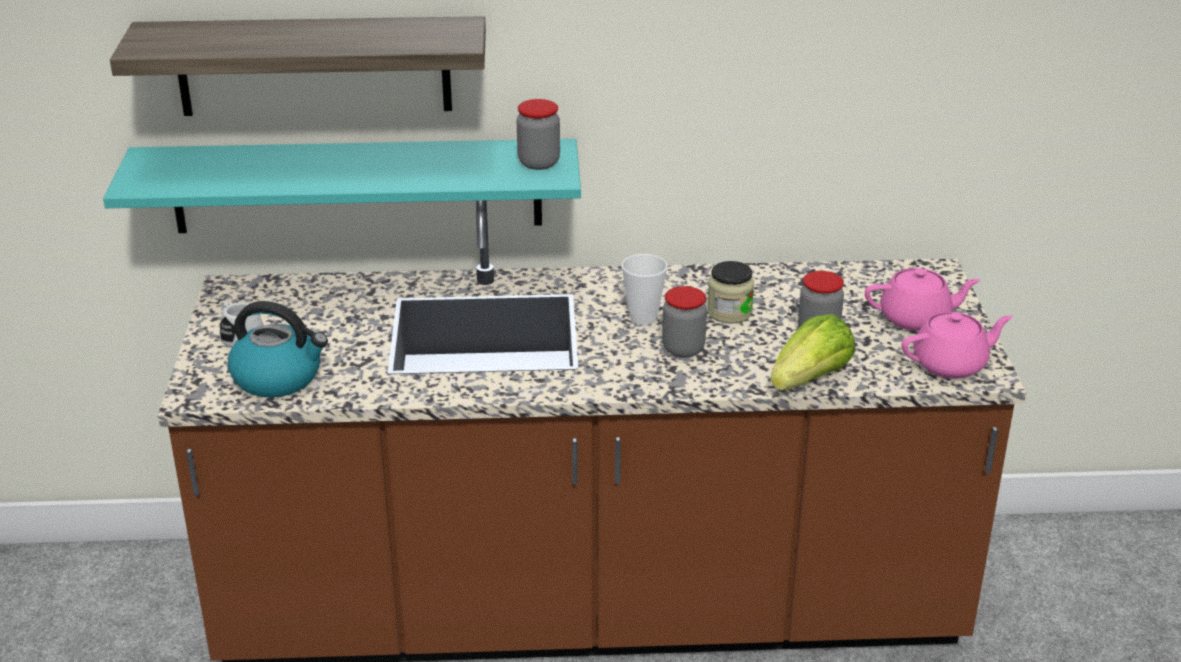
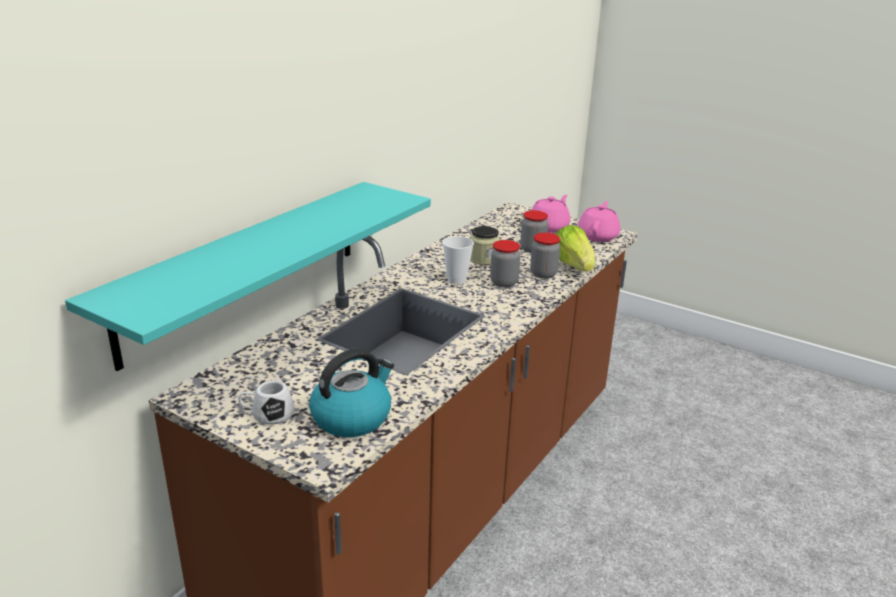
camera: 55 degrees left, 5 degrees down
(314, 66) = (213, 167): shelf -> none
(539, 163) = (379, 196): jar -> jar (543, 274)

